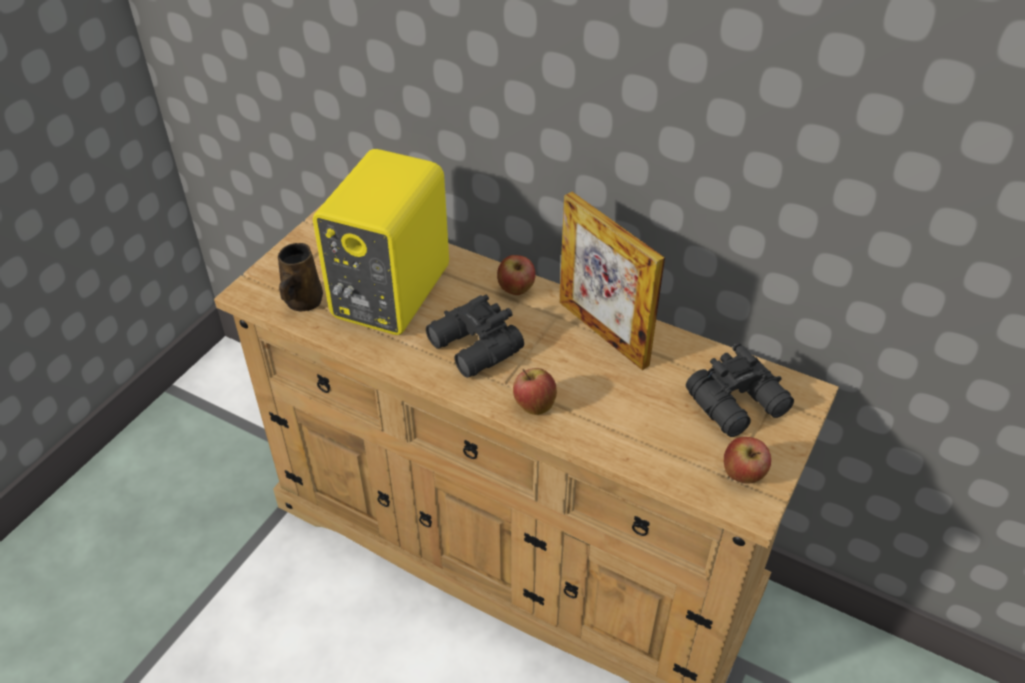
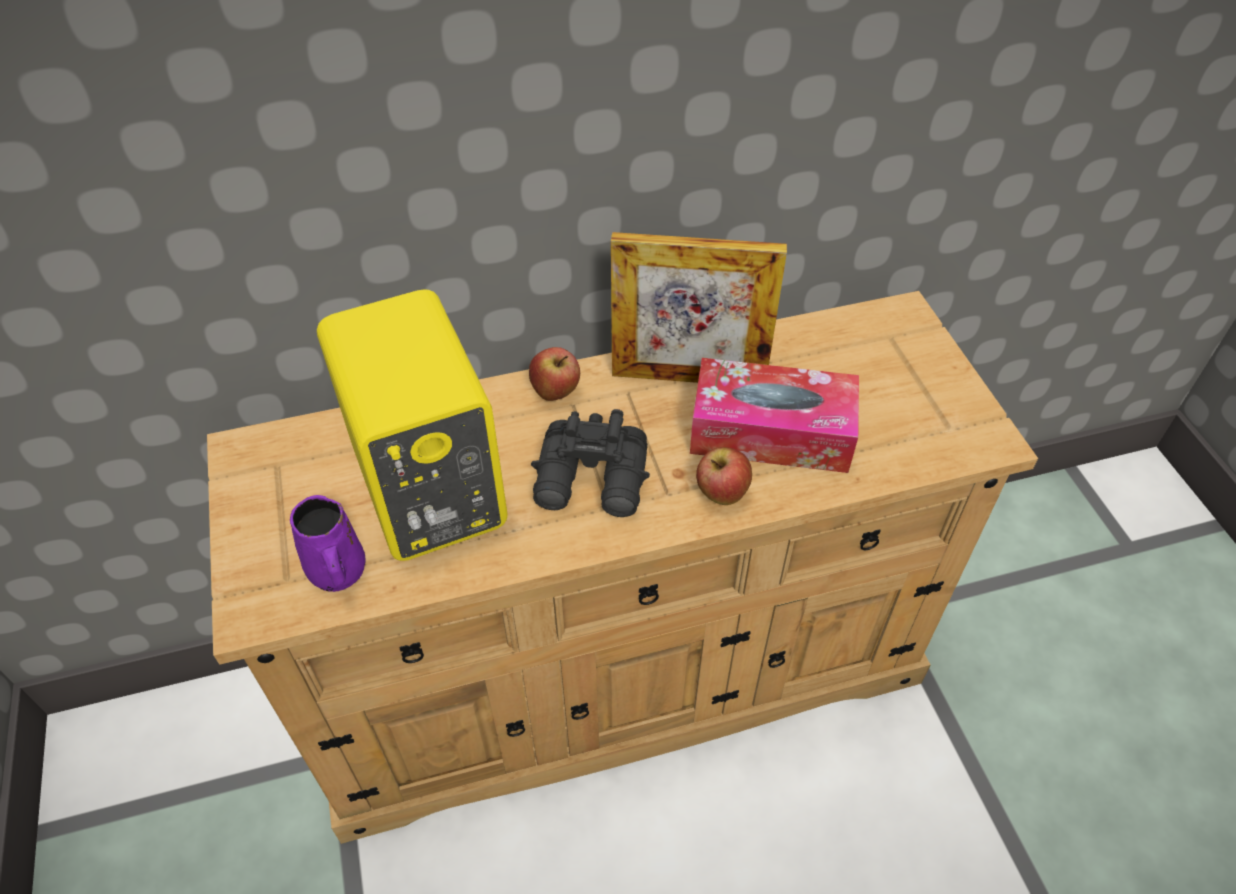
camera: 45 degrees left, 5 degrees up
(302, 302) = (338, 573): brown mug -> purple mug
(610, 395) = (771, 432): none -> tissue box
(739, 404) = (874, 360): black binoculars -> none
(742, 476) = (954, 420): apple -> none

